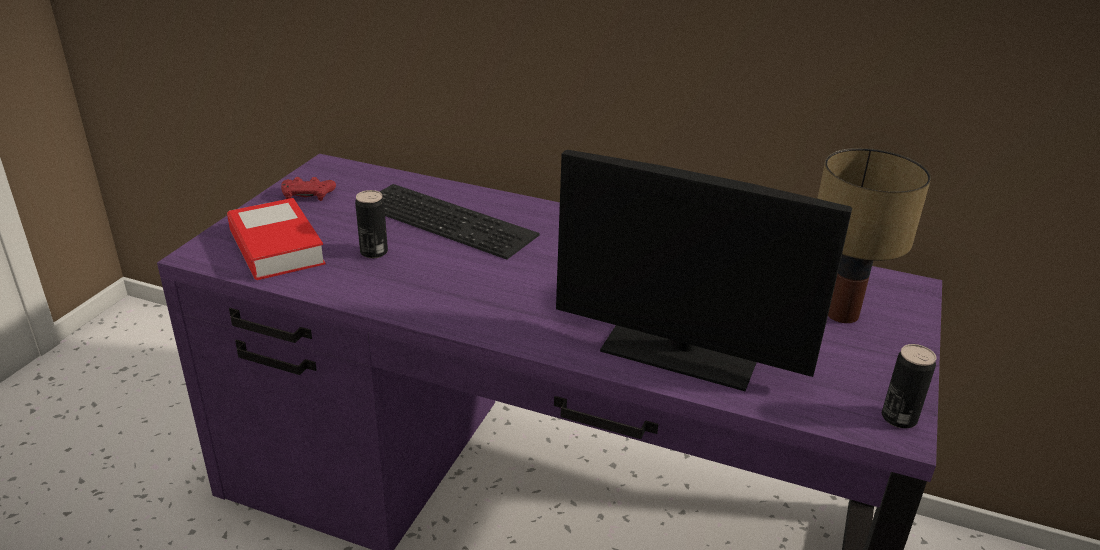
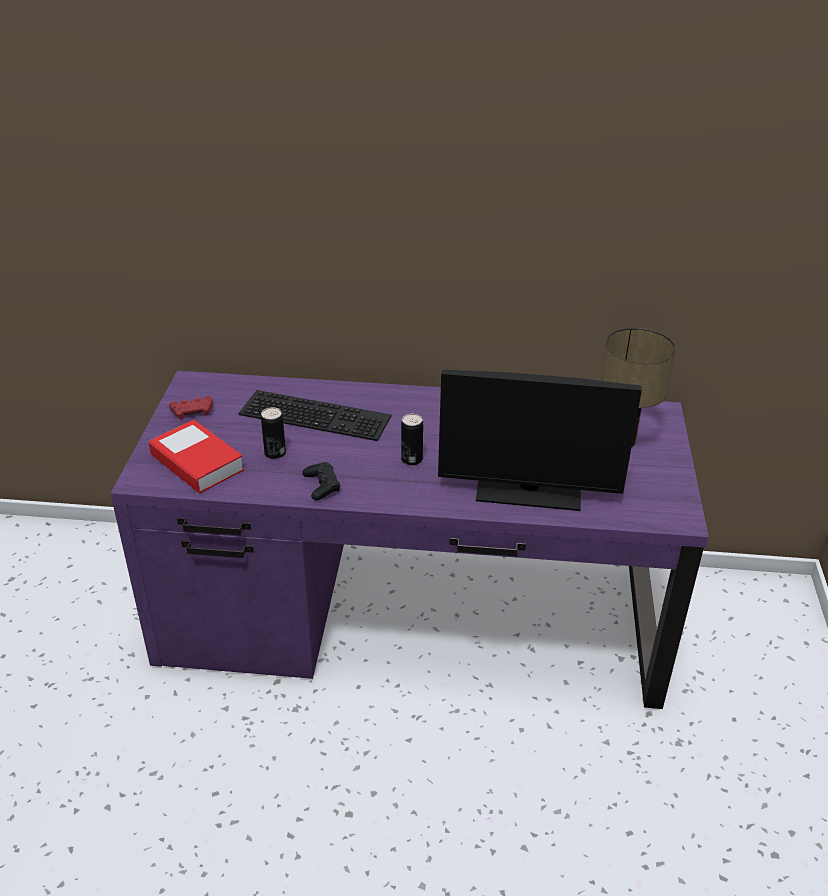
camera: 15 degrees left, 5 degrees up
(408, 297) = (322, 485): none -> black game controller
(899, 418) = (679, 510): can -> can (411, 459)

